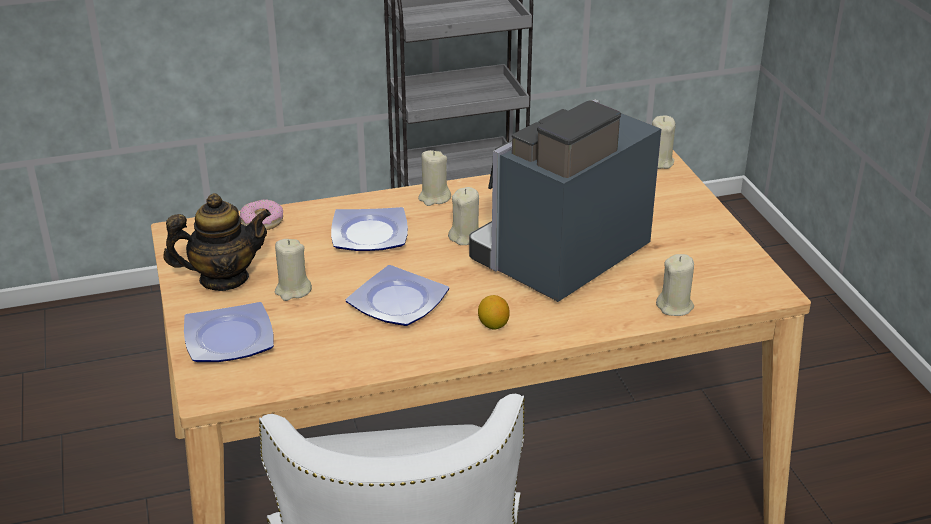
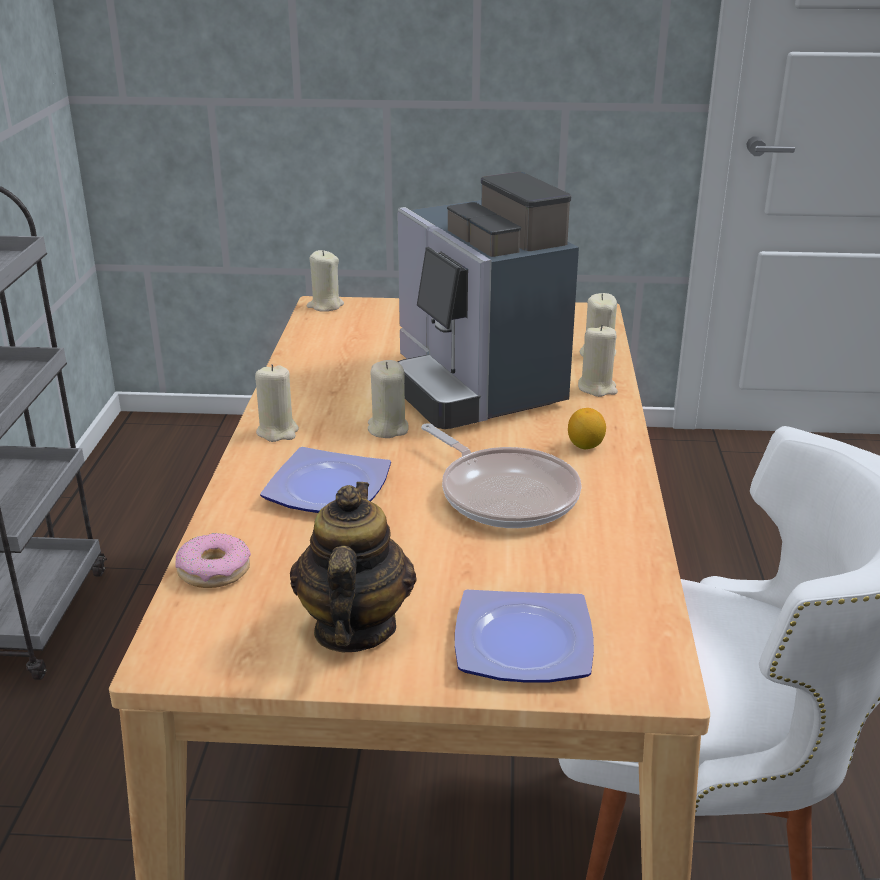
camera: 70 degrees left, 5 degrees down
(292, 290) = (428, 569): beige candle -> beige candle (597, 388)
(400, 301) = (504, 494): plate -> frying pan

